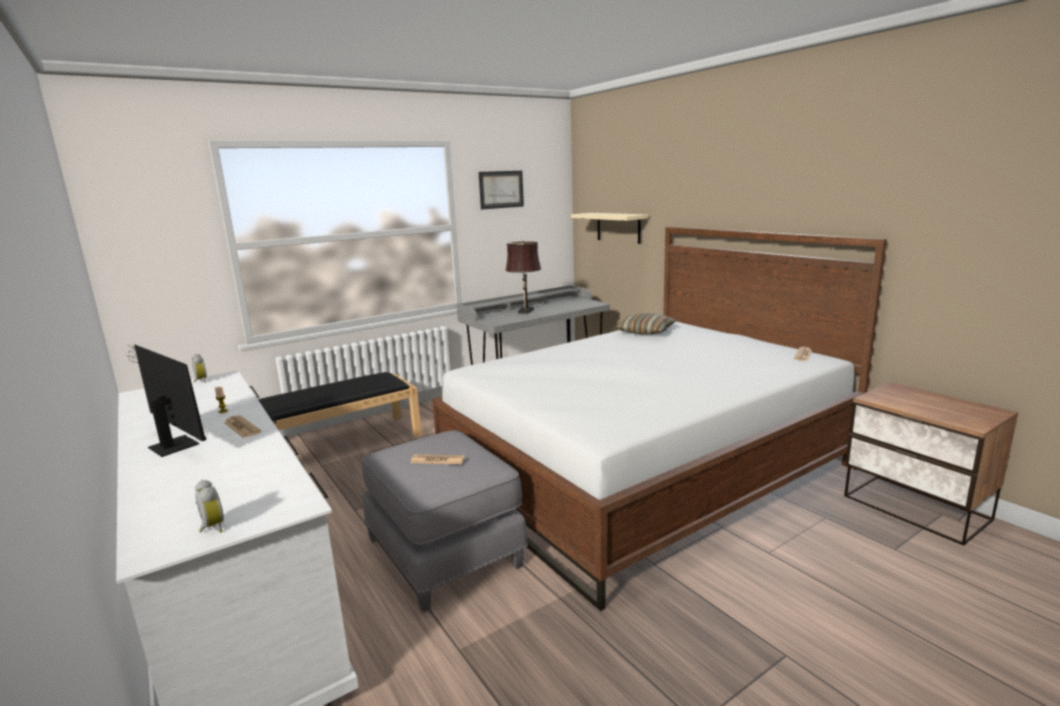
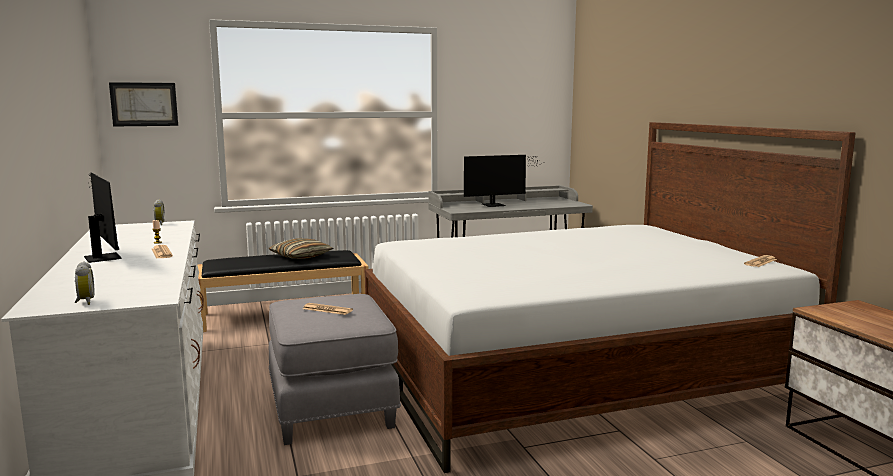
camera: 15 degrees right, 5 degrees down
(501, 189) = (490, 79): picture -> picture (144, 104)
(525, 311) = (497, 205): brown table lamp -> monitor
(618, 227) = (610, 124): beige shelf -> none
(645, 332) = (607, 231): pillow -> pillow (301, 256)

